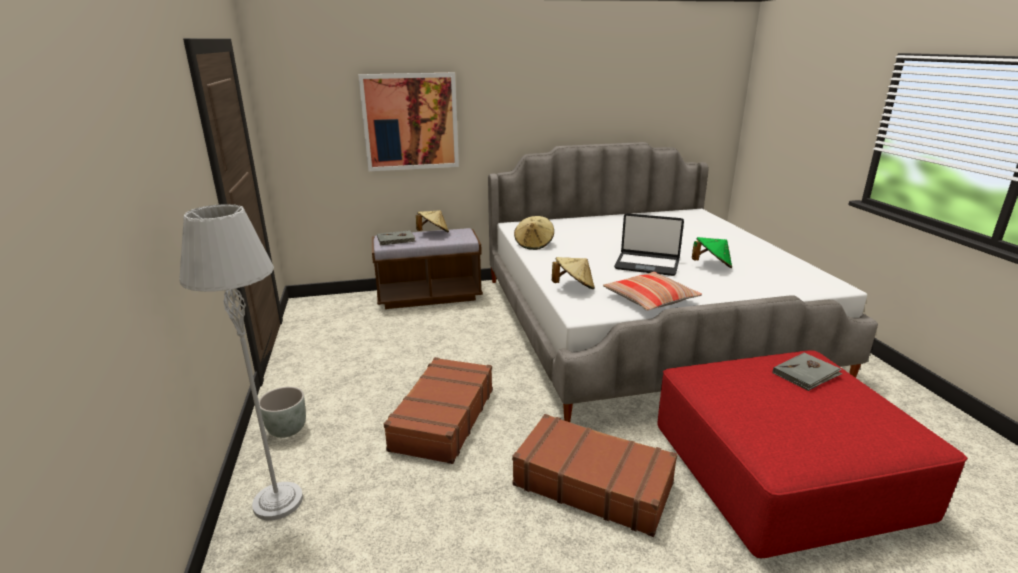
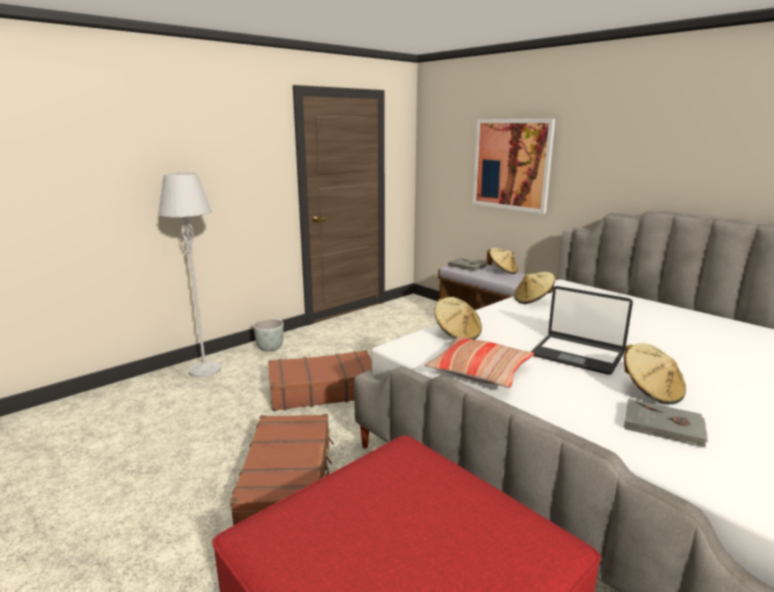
camera: 60 degrees right, 5 degrees down
(647, 265) = (577, 355): laptop -> laptop turned 45 degrees counterclockwise
(711, 265) = (651, 391): green hat -> beige hat
(806, 374) = (481, 536): grey book -> grey book (663, 426)

